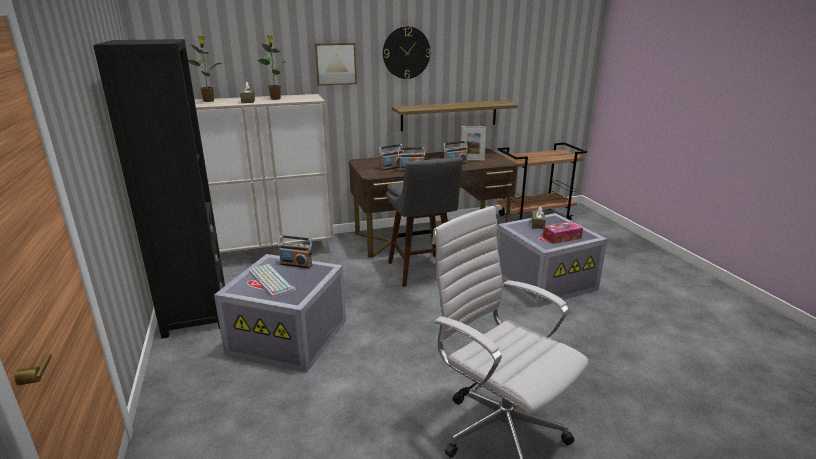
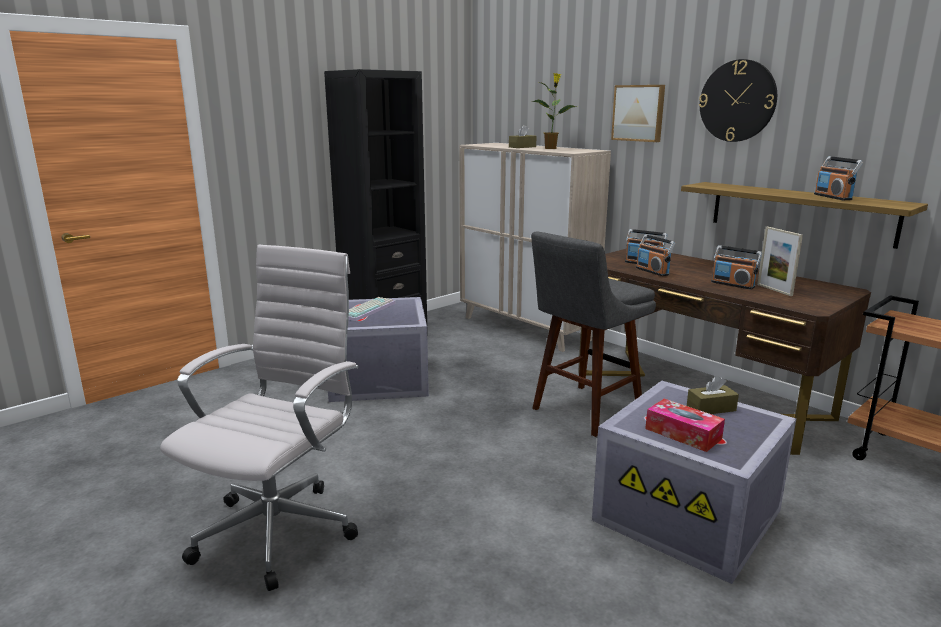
camera: 65 degrees right, 5 degrees down
(209, 101) = (503, 144): potted plant -> none
(296, 264) = (409, 310): radio -> radio (833, 197)

